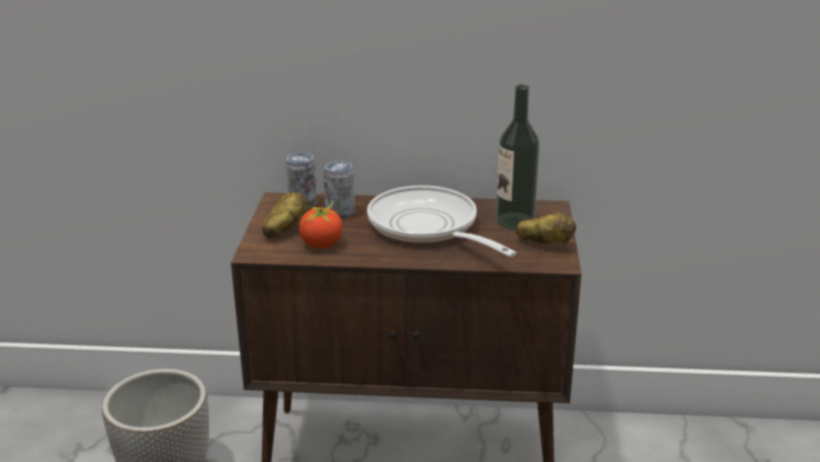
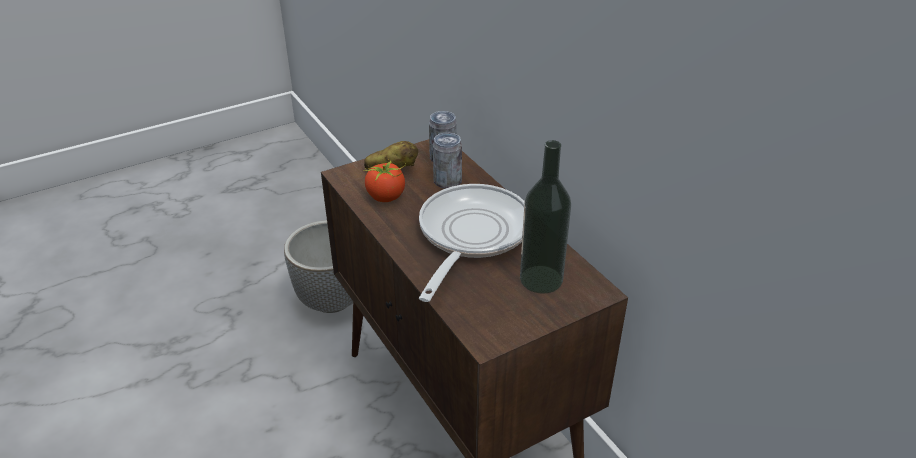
camera: 55 degrees right, 10 degrees up
(545, 243) = (515, 316): potato -> none

